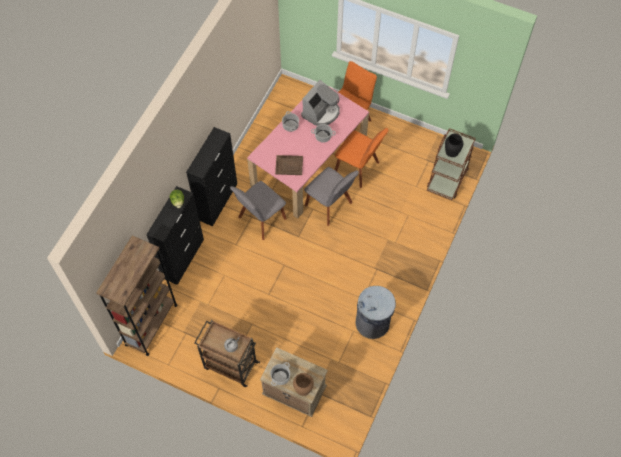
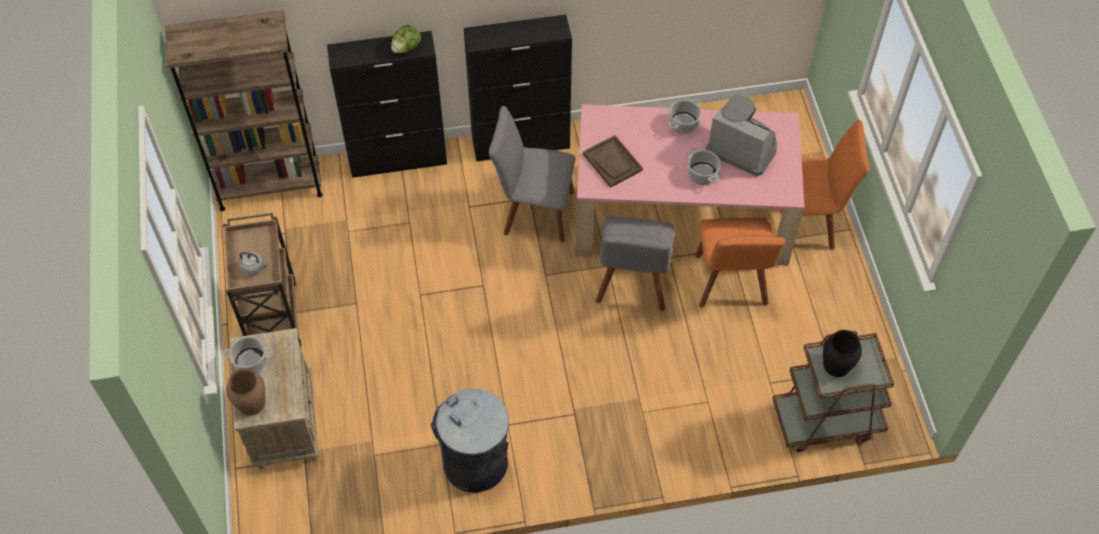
camera: 55 degrees right, 5 degrees down
(321, 112) = (742, 147): coffee machine -> coffee machine turned 150 degrees counterclockwise

